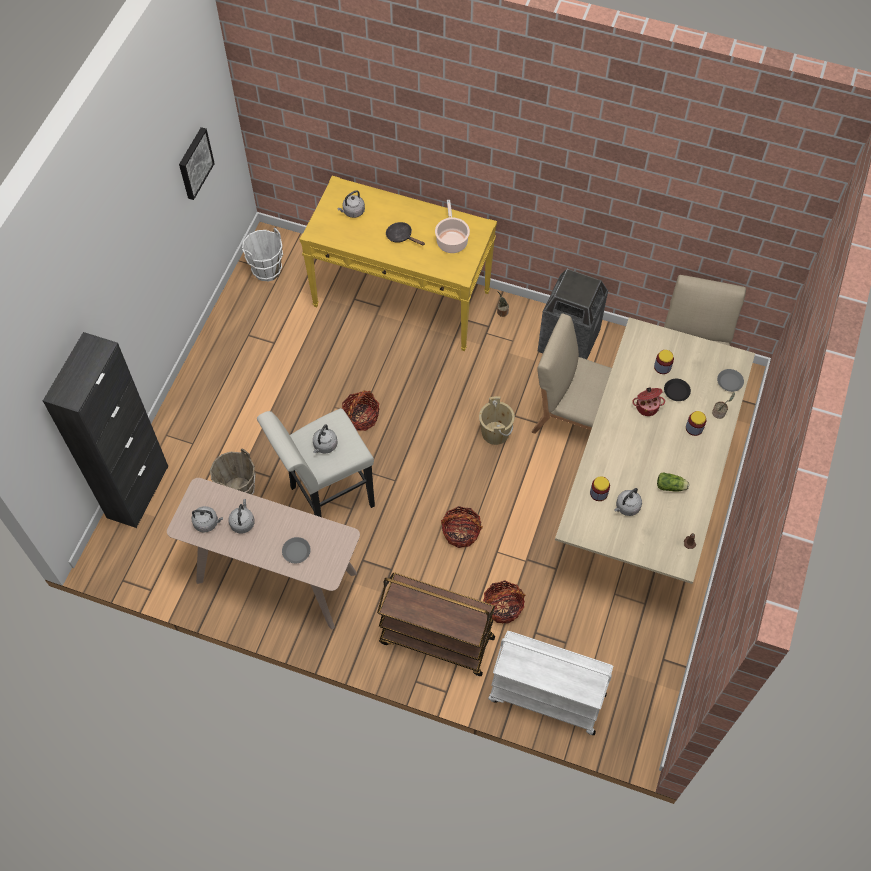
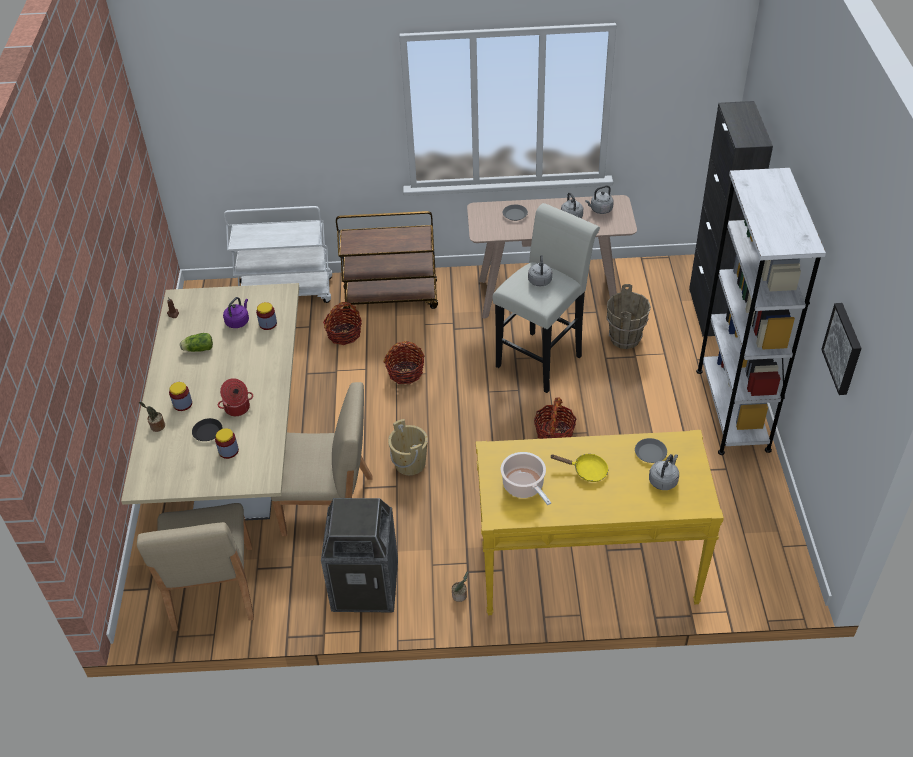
camera: 160 degrees right, 15 degrees down
(202, 383) = (732, 409): none -> white bookcase
(266, 270) = (764, 545): white bucket -> none
(401, 236) = (586, 471): black frying pan -> yellow frying pan
(626, 507) = (238, 321): grey kettle -> purple kettle
(730, 382) = (148, 460): grey plate -> grey plate (650, 453)

